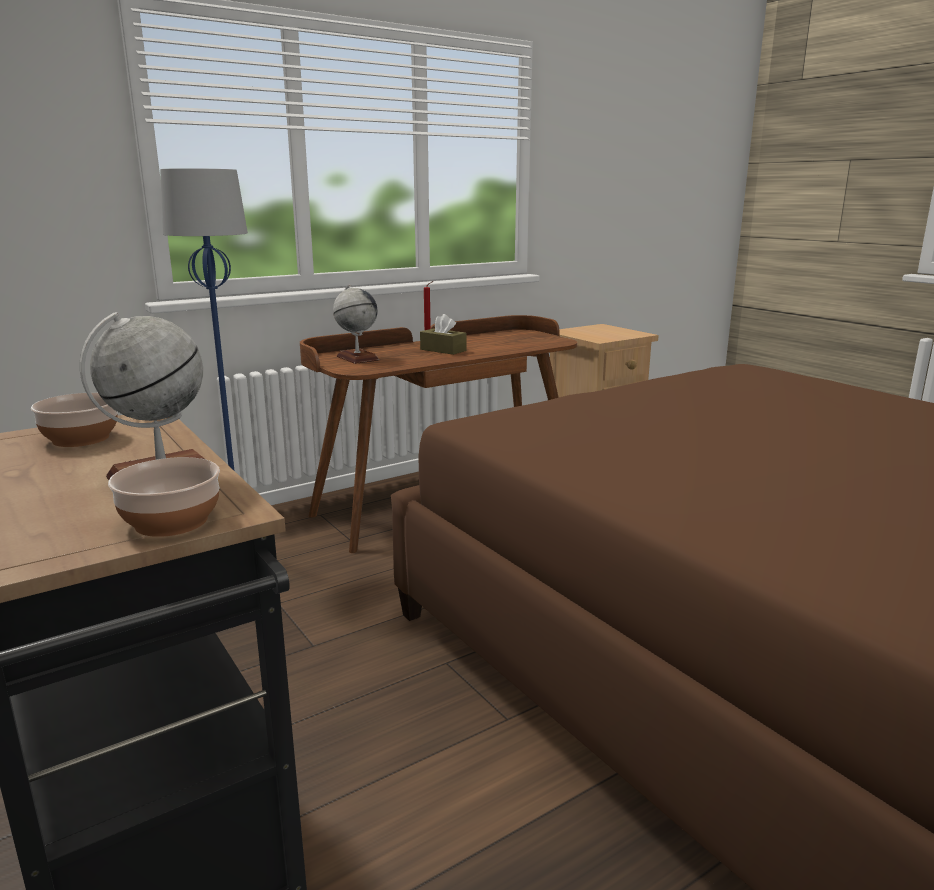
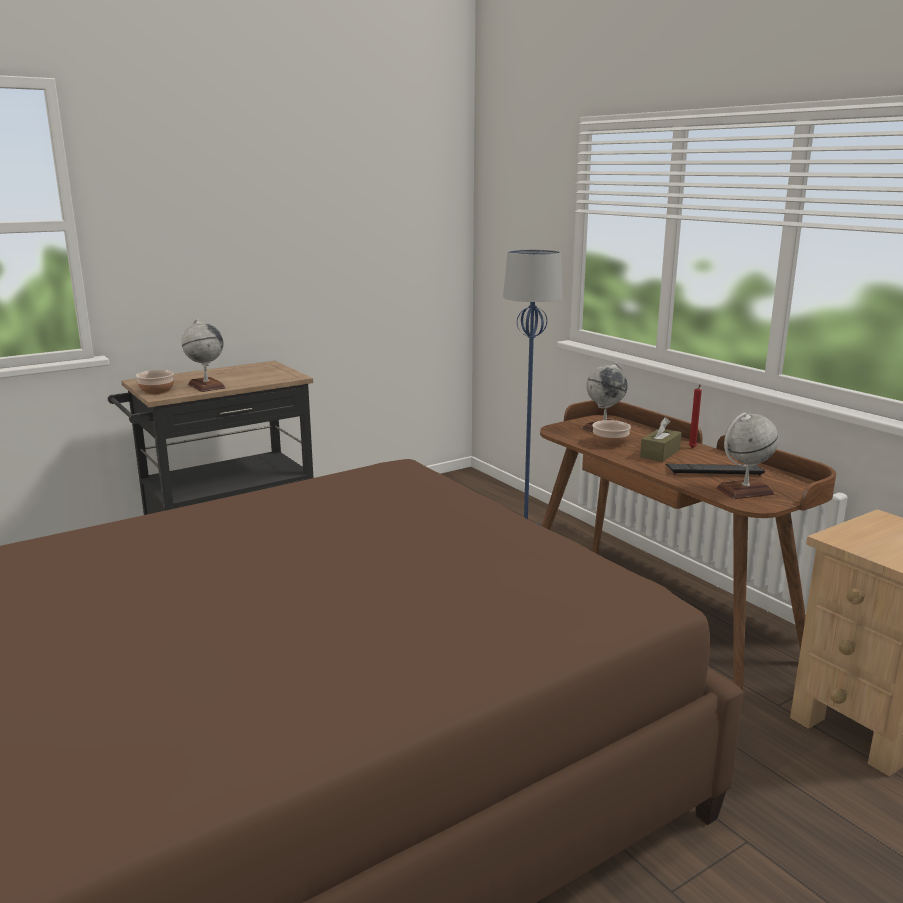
camera: 90 degrees right, 0 degrees up
(81, 439) = (266, 373): bowl -> bowl (609, 443)
(488, 343) = (714, 471): none -> keyboard
(534, 341) = (744, 491): none -> globe

